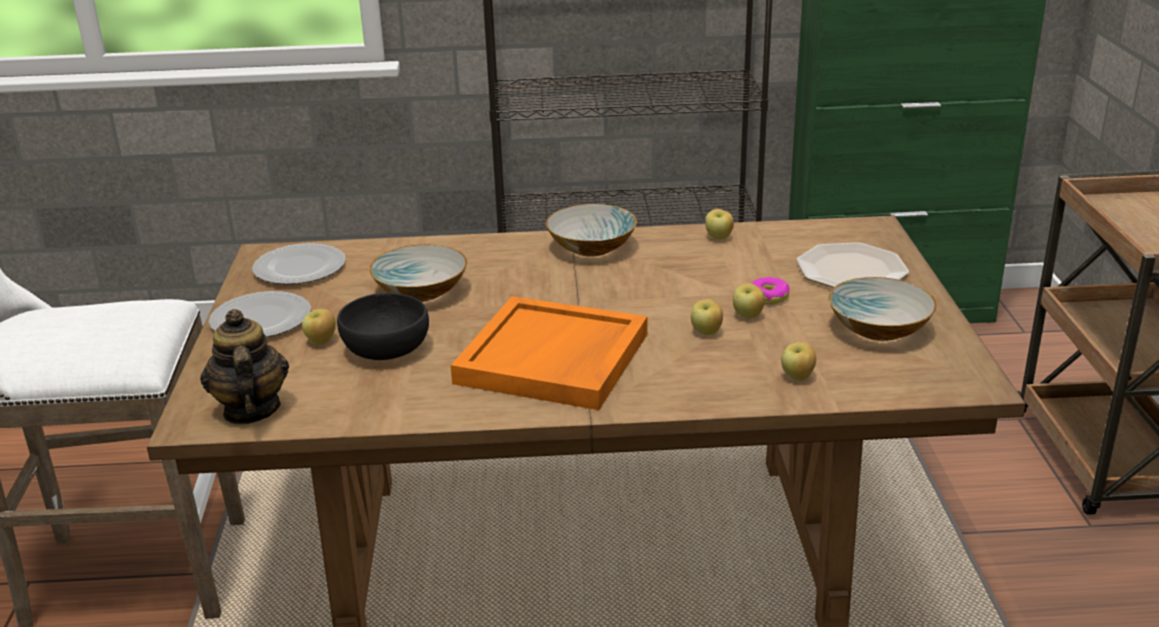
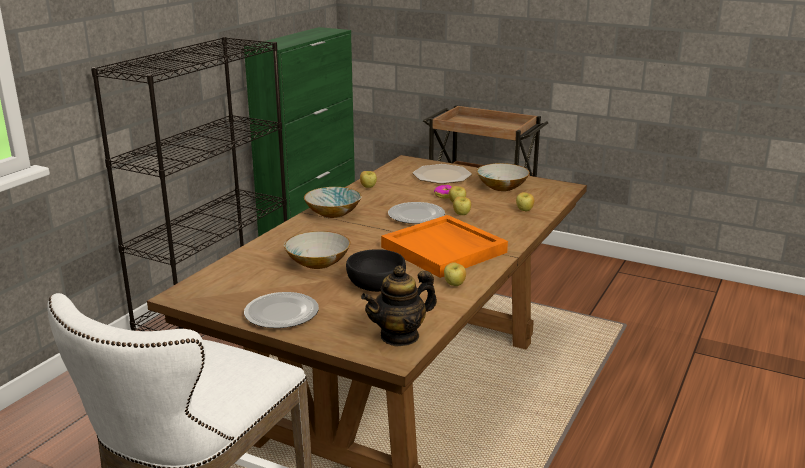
camera: 60 degrees left, 5 degrees down
(251, 410) = (400, 336): teapot -> teapot turned 45 degrees counterclockwise
(298, 268) = (223, 289): plate -> plate (415, 216)
(321, 341) = (340, 301): apple -> apple (454, 284)

